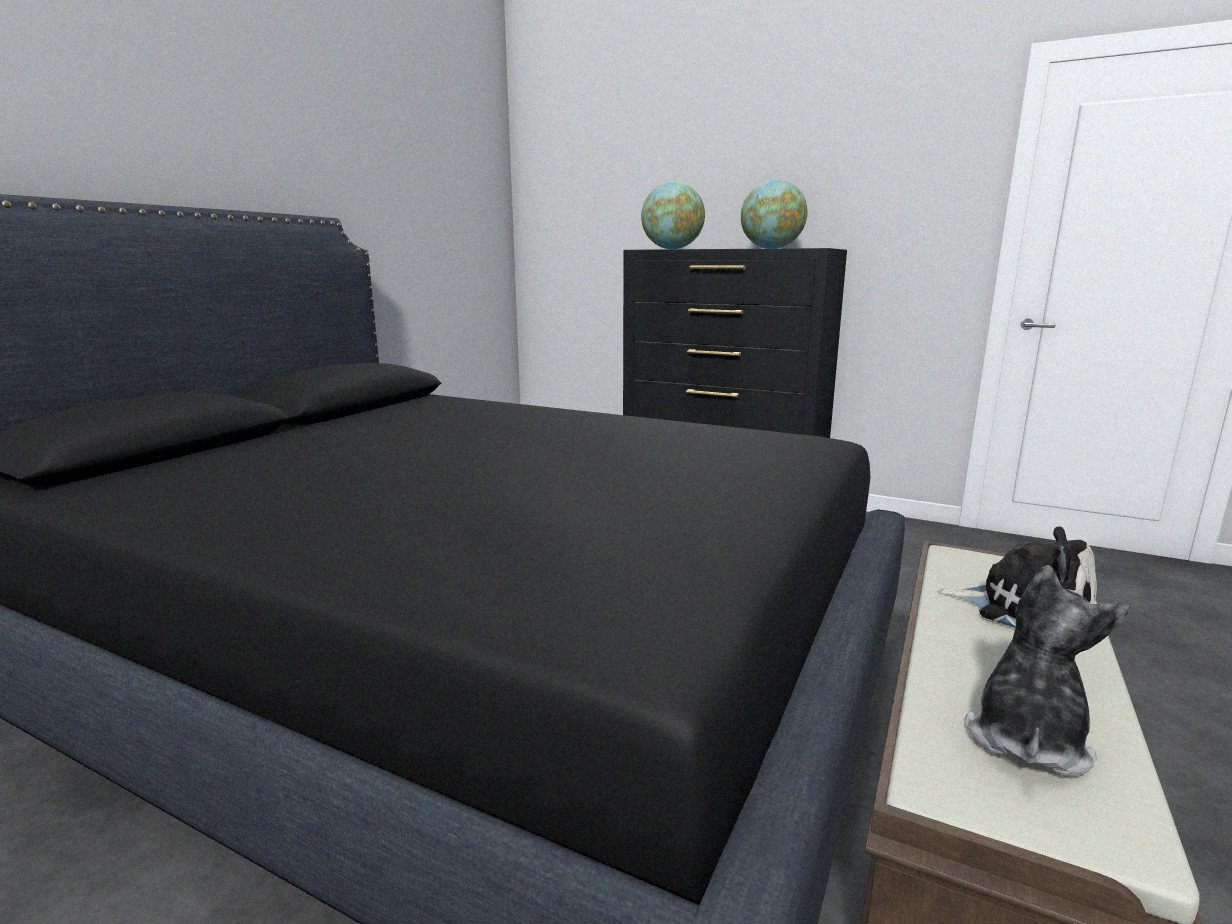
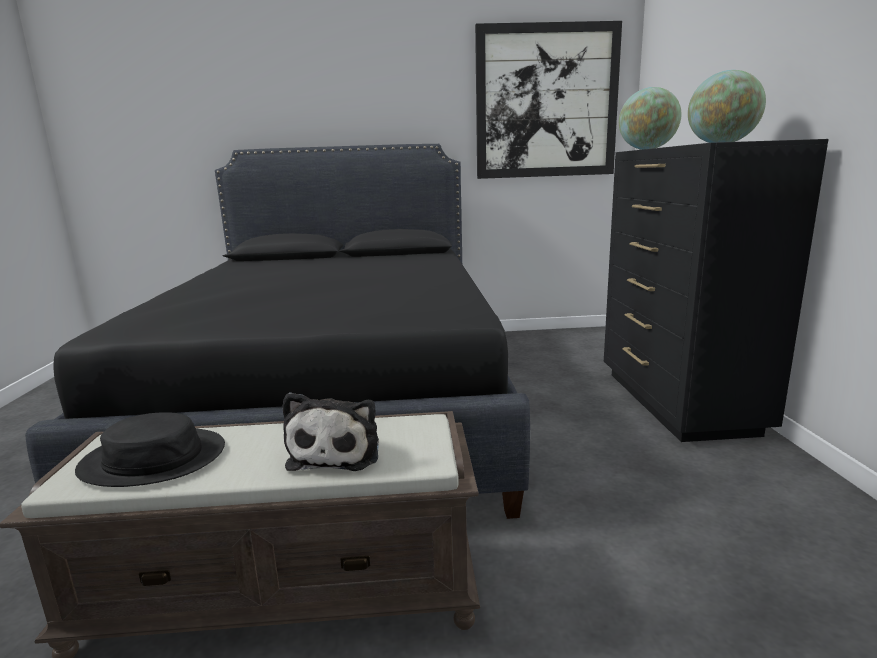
camera: 60 degrees right, 0 degrees up
(436, 173) = (546, 102): none -> picture
(1026, 738) = (154, 459): plush toy -> black hat

